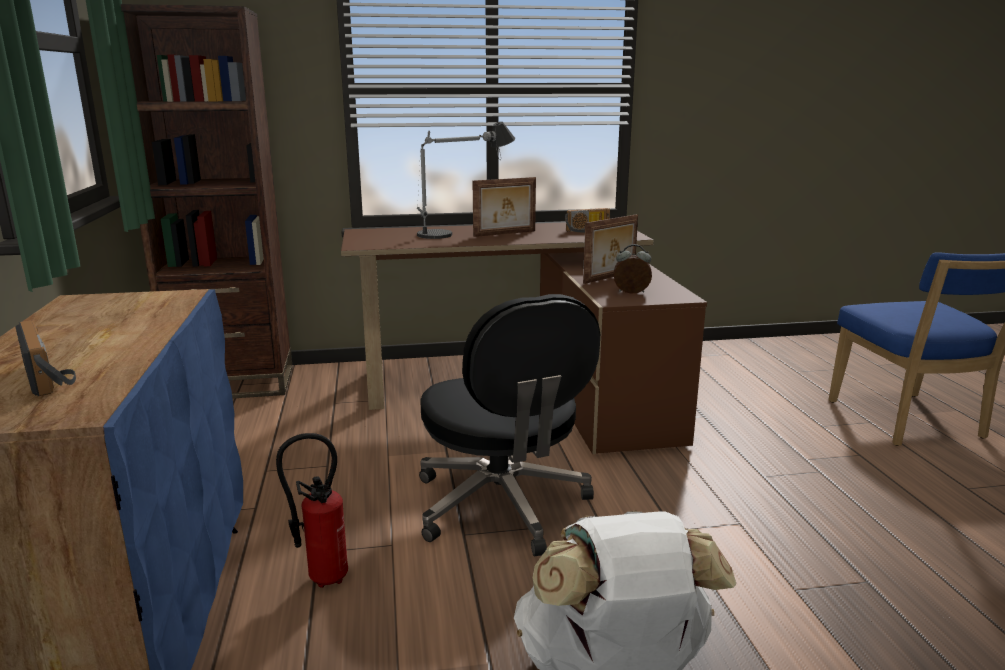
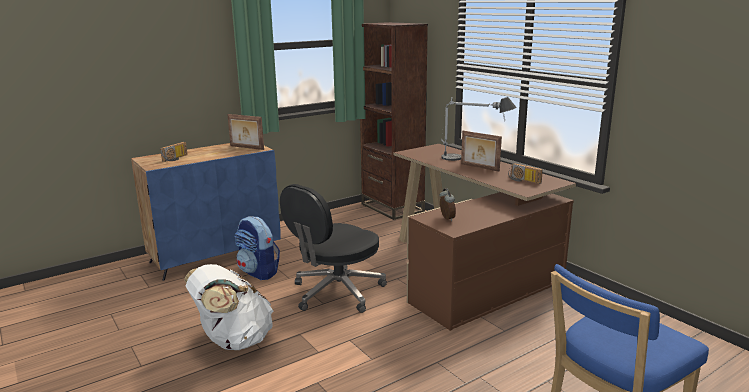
camera: 65 degrees right, 0 degrees up
(321, 579) = (258, 272): fire extinguisher -> backpack
(610, 277) = (473, 210): picture frame -> picture frame (246, 148)

